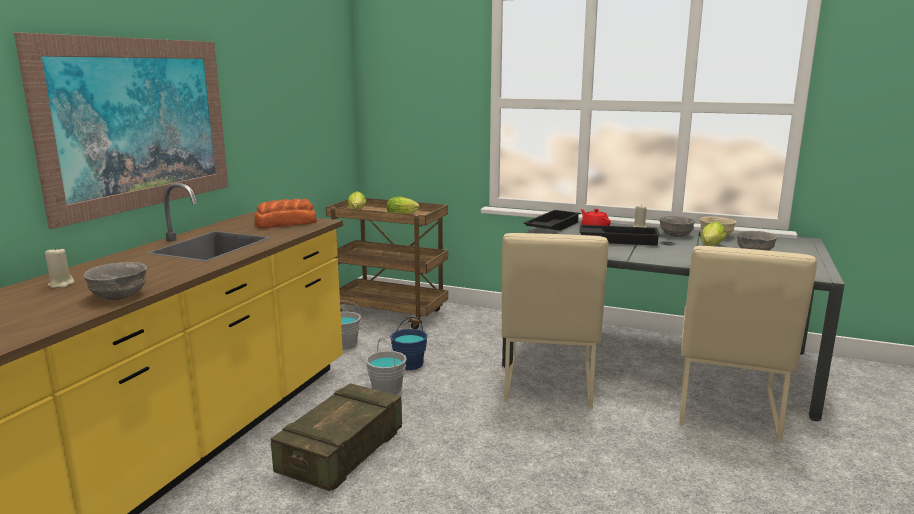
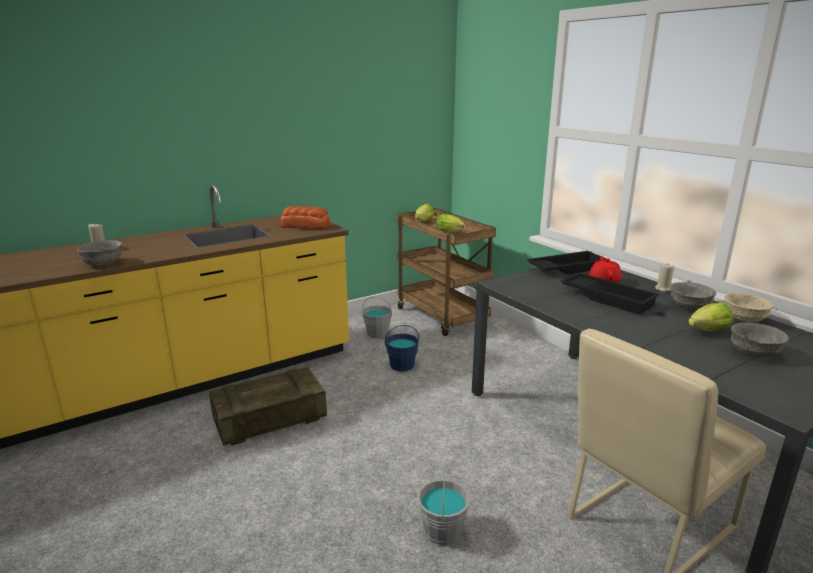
camera: 35 degrees right, 5 degrees up
(139, 124) = (199, 138): picture -> none
(386, 389) = (359, 381): grey bucket -> grey bucket (442, 530)
(547, 383) = (492, 422): beige chair -> none

